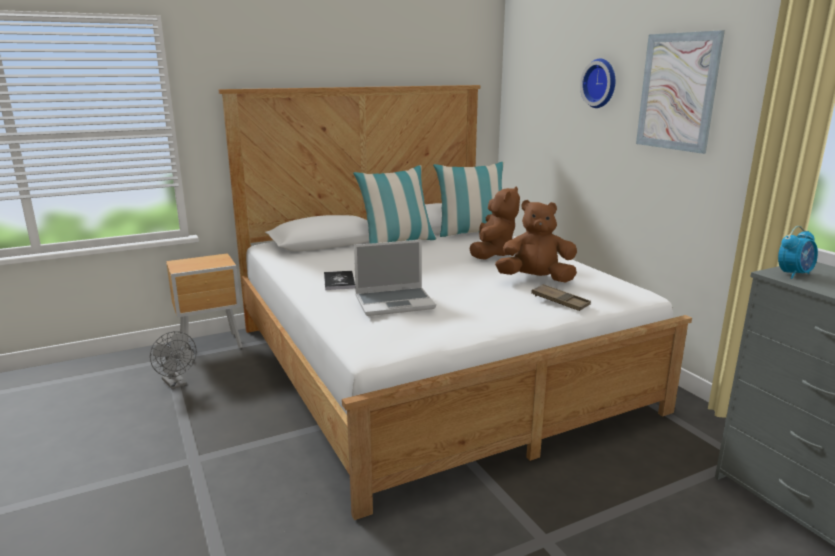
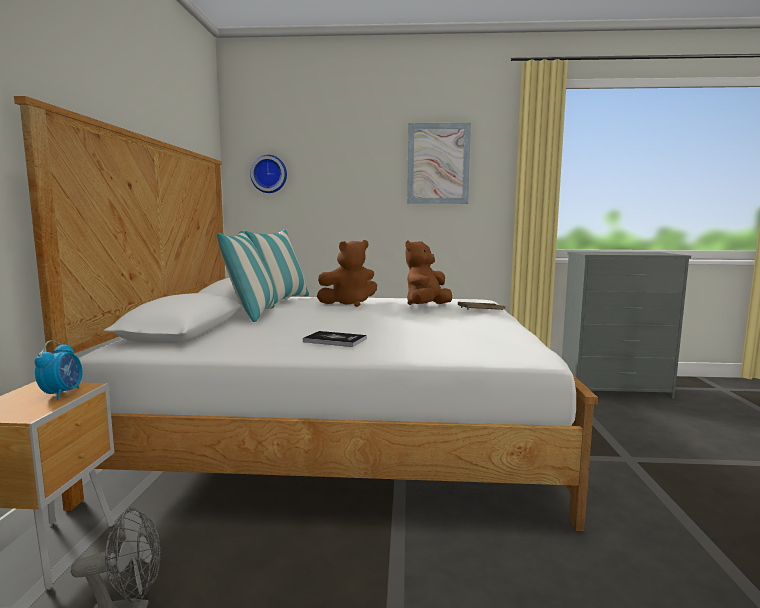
camera: 60 degrees left, 10 degrees down
(395, 302) = (437, 332): laptop -> none
(492, 254) = (349, 304): brown plush toy -> brown plush toy turned 105 degrees clockwise
(601, 83) = (361, 160): wall clock -> wall clock (269, 174)
(794, 274) = (593, 253): alarm clock -> alarm clock (62, 393)

